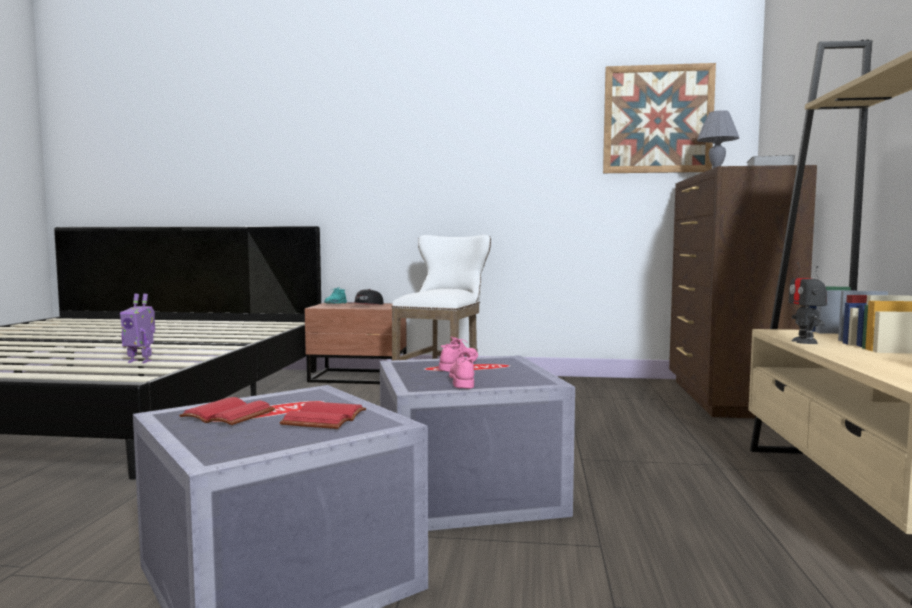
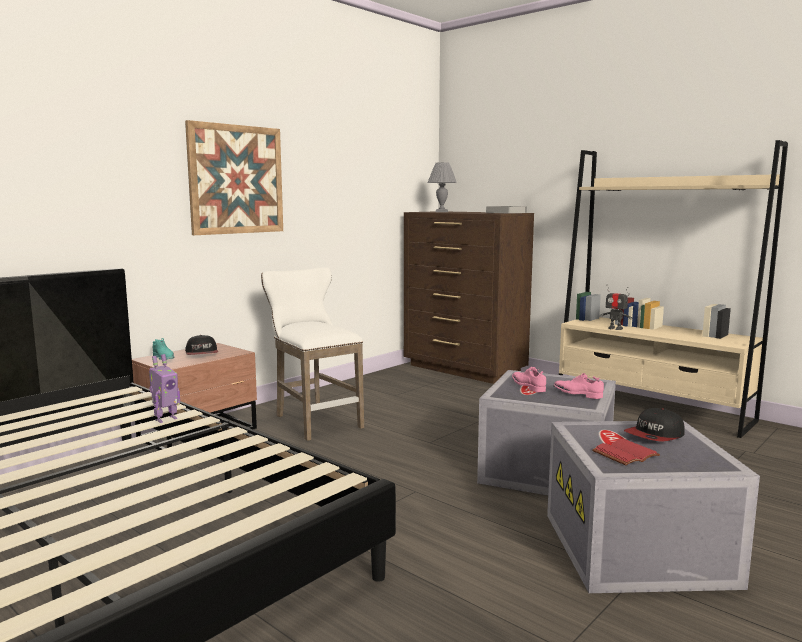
camera: 55 degrees left, 5 degrees up
(140, 361) = (248, 474): toy robot -> toy robot (165, 419)
(326, 419) = (655, 435): red book -> cap
(657, 119) = (390, 160): picture -> picture (236, 179)

